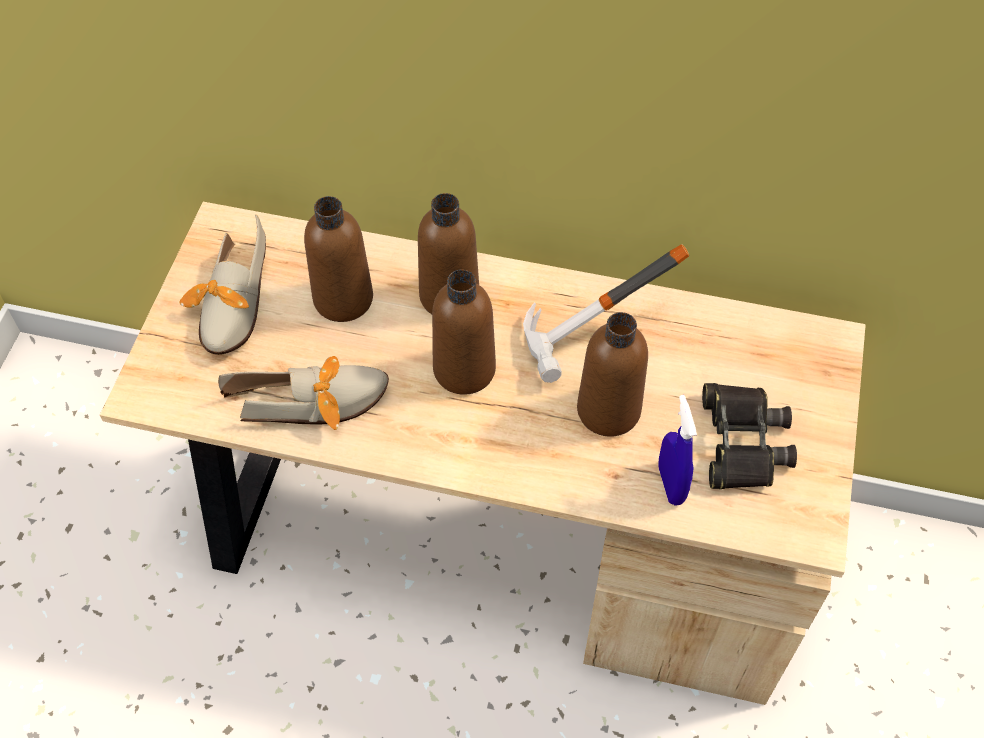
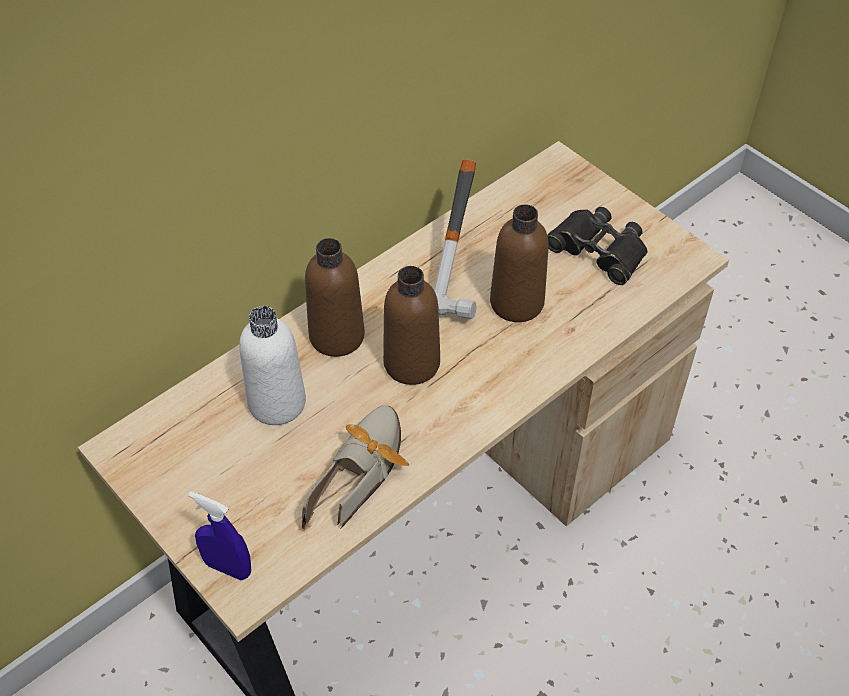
camera: 55 degrees left, 5 degrees down
(232, 307) = (213, 481): shoe -> none
(343, 299) = (277, 402): brown bottle -> white bottle
(670, 484) = (602, 304): blue spray bottle -> blue spray bottle (228, 567)

